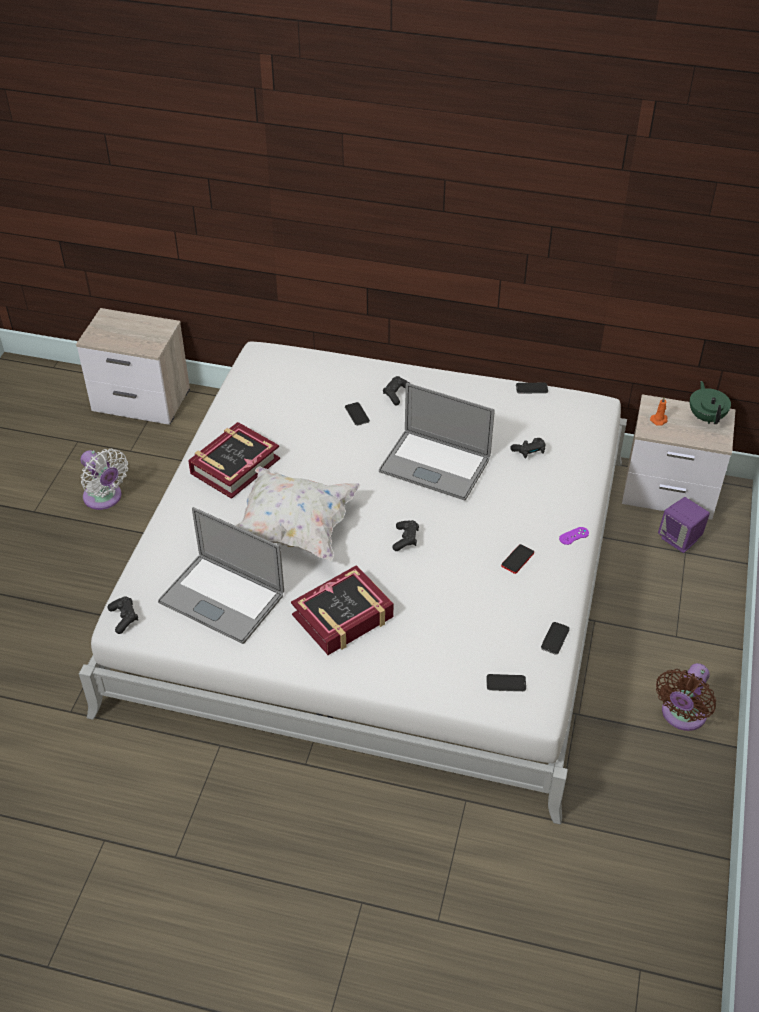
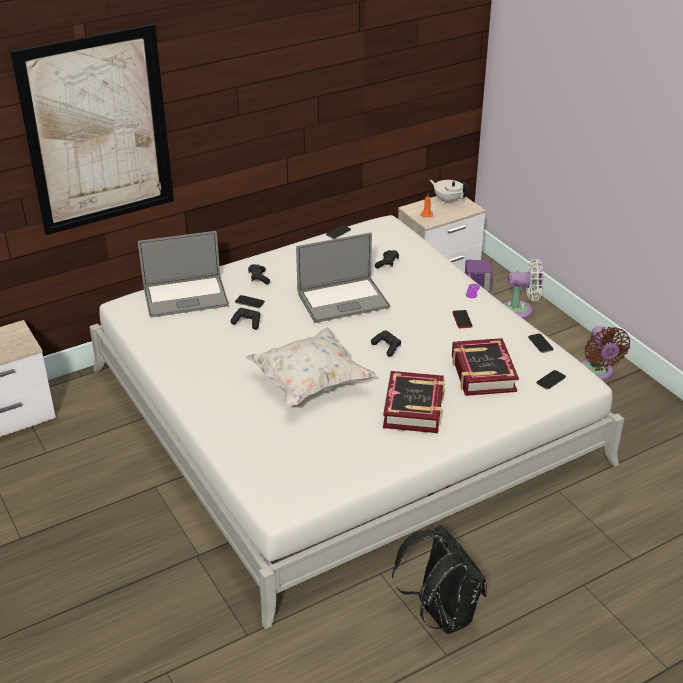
camera: 45 degrees left, 10 degrees down
(105, 498) = (70, 493): white fan -> white fan (520, 310)
(124, 618) = (275, 505): black game controller -> black game controller (247, 323)
(215, 820) = (440, 614): none -> black backpack
(221, 598) = (323, 449): laptop -> laptop (185, 297)
(234, 466) = (211, 375): book -> book (482, 373)
(274, 171) = (98, 131): none -> picture
(706, 417) = (448, 200): green teapot -> white teapot

